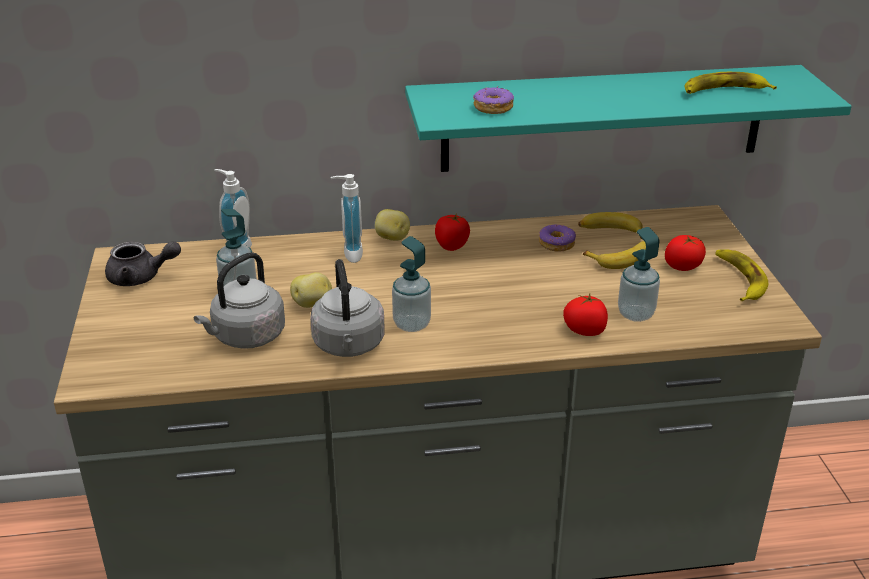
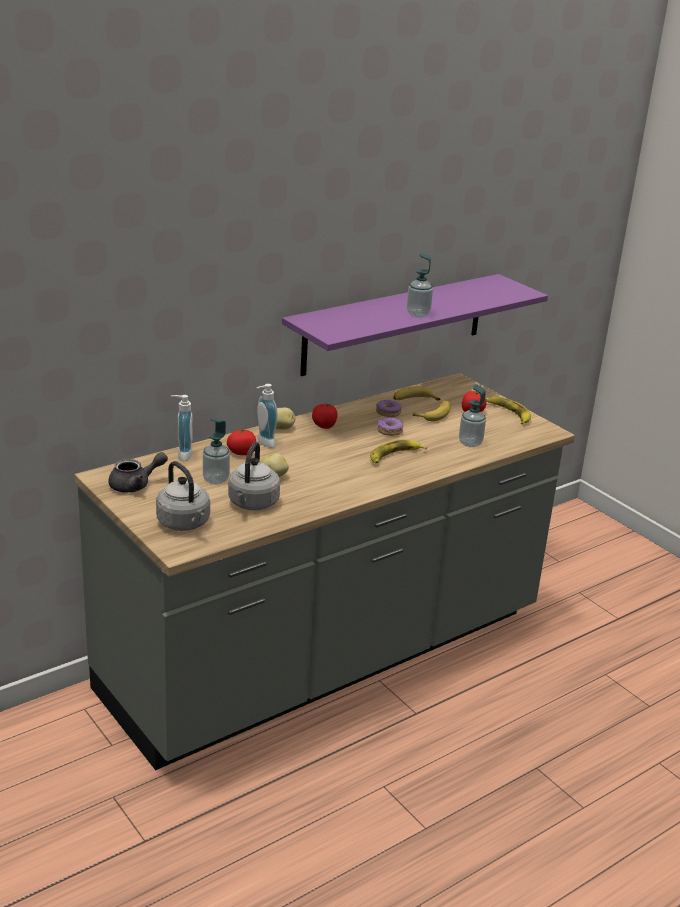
camera: 30 degrees left, 5 degrees down
(349, 346) = (323, 495): grey kettle -> grey kettle (185, 524)
(412, 324) = (348, 475): soap dispenser -> soap dispenser (418, 313)
(493, 108) = (355, 324): donut -> donut (389, 431)
(585, 330) = (451, 457): tomato -> tomato (242, 452)
(603, 118) = (394, 324): turquoise shelf -> purple shelf
(724, 91) = (474, 295): banana -> banana (394, 456)

